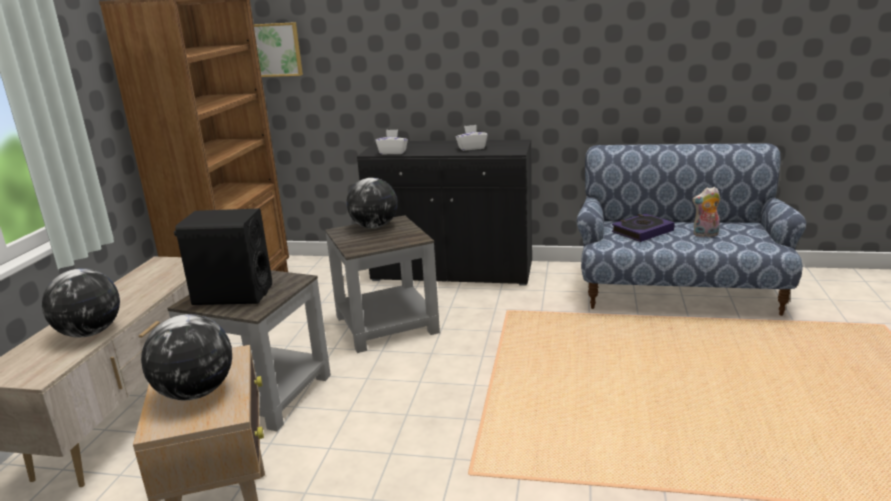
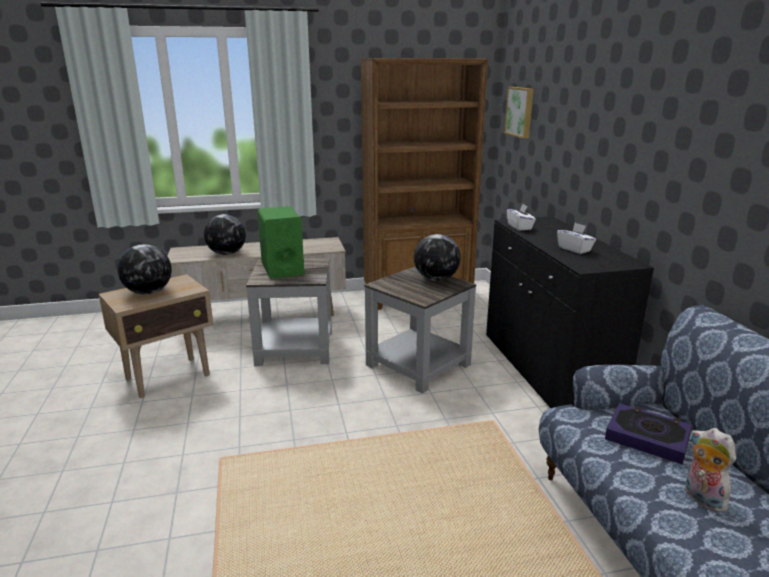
camera: 65 degrees right, 0 degrees up
(232, 295) = (282, 269): black speaker -> green speaker

